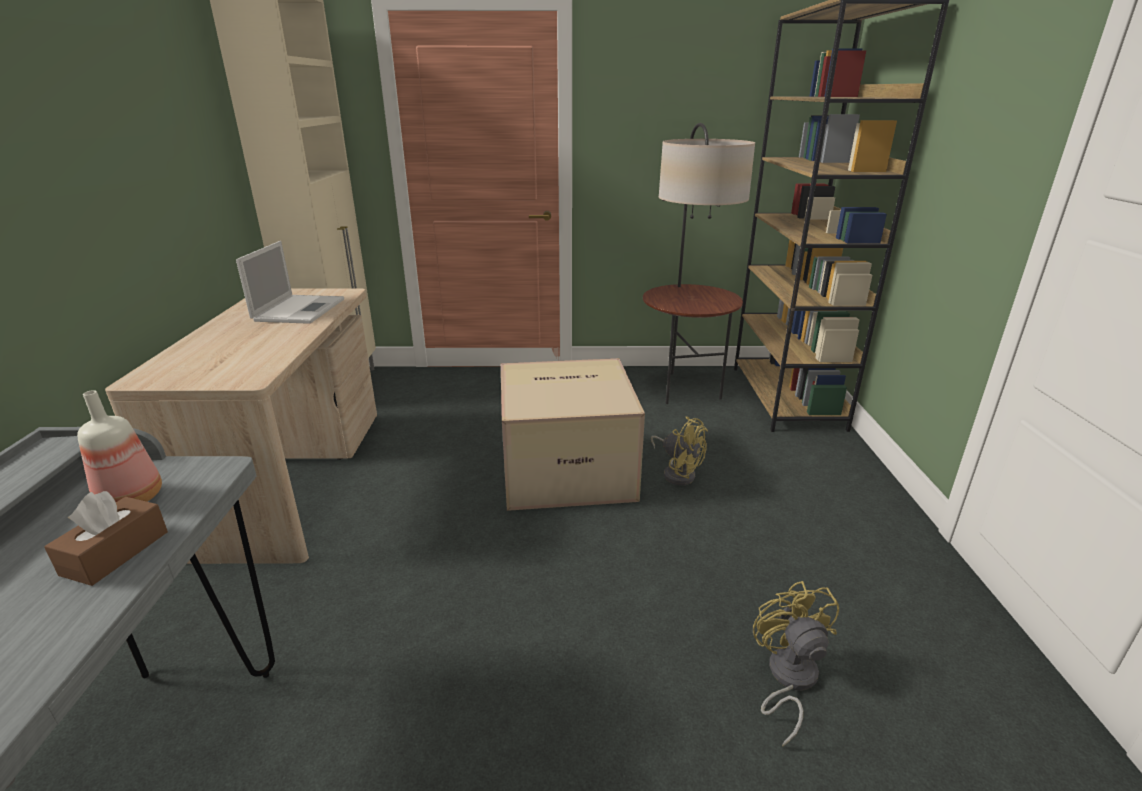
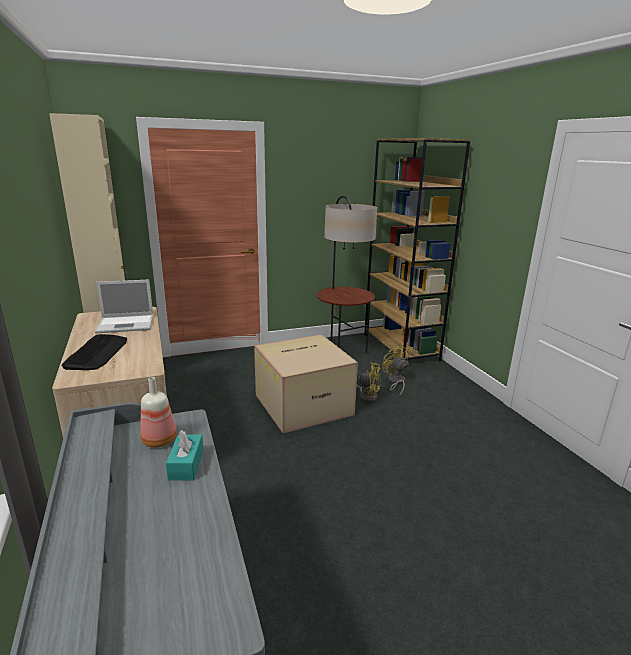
camera: 20 degrees left, 5 degrees down
(115, 553) = (186, 465): brown tissue box -> turquoise tissue box
(217, 345) = (97, 352): none -> keyboard
(300, 309) = (127, 324): laptop -> laptop turned 90 degrees clockwise
(787, 679) = (471, 483): yellow fan -> yellow fan (395, 382)

